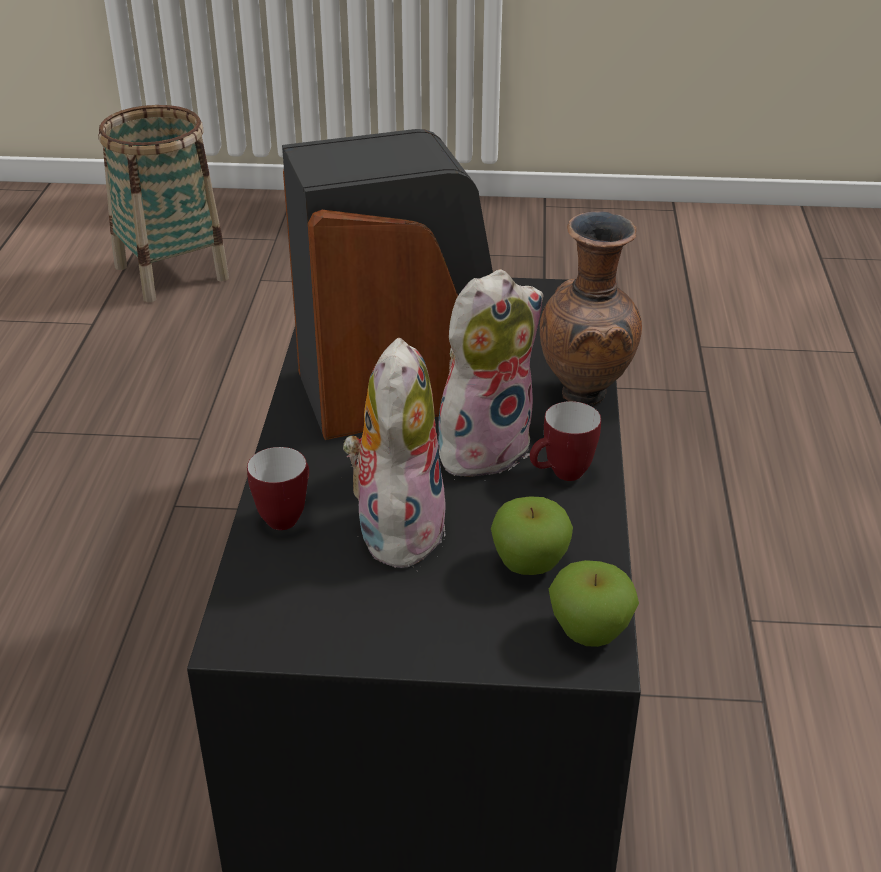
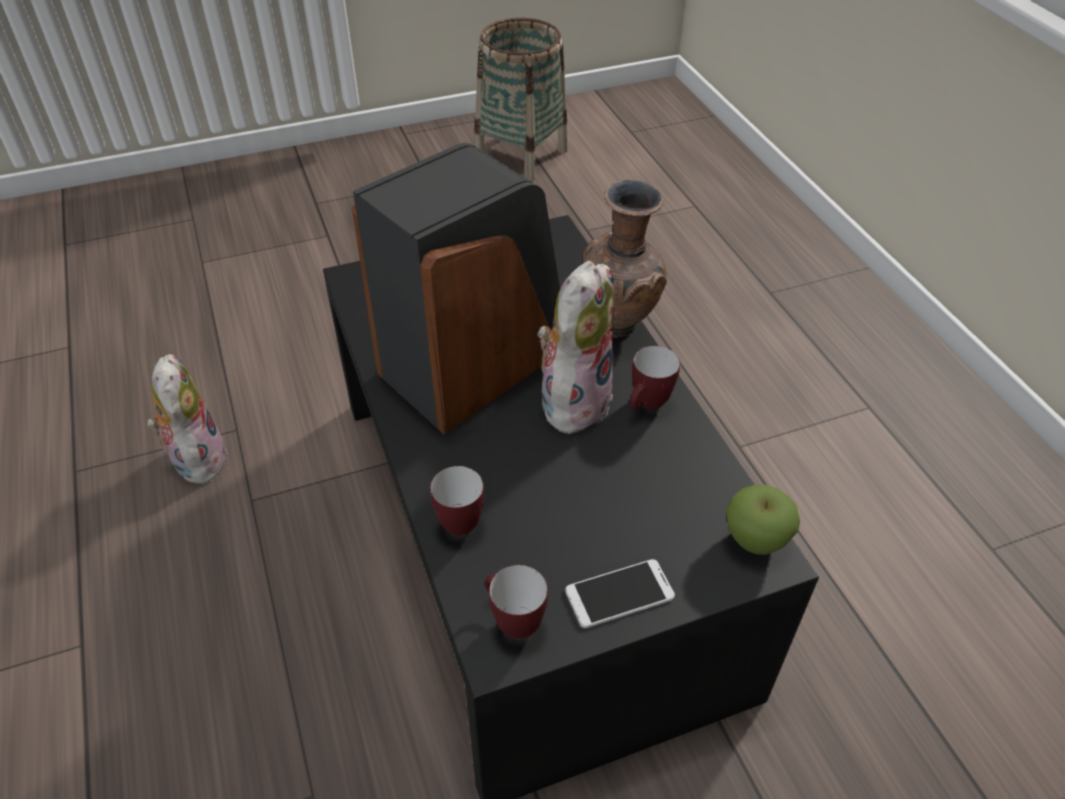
camera: 25 degrees left, 10 degrees up
(171, 272) = (115, 276): basket -> basket (521, 155)
(271, 618) = (512, 622): none -> mug
(396, 528) = (555, 498): plush toy -> plush toy (196, 458)
(399, 631) = (619, 594): none -> phone
(529, 565) = (675, 496): apple -> none

